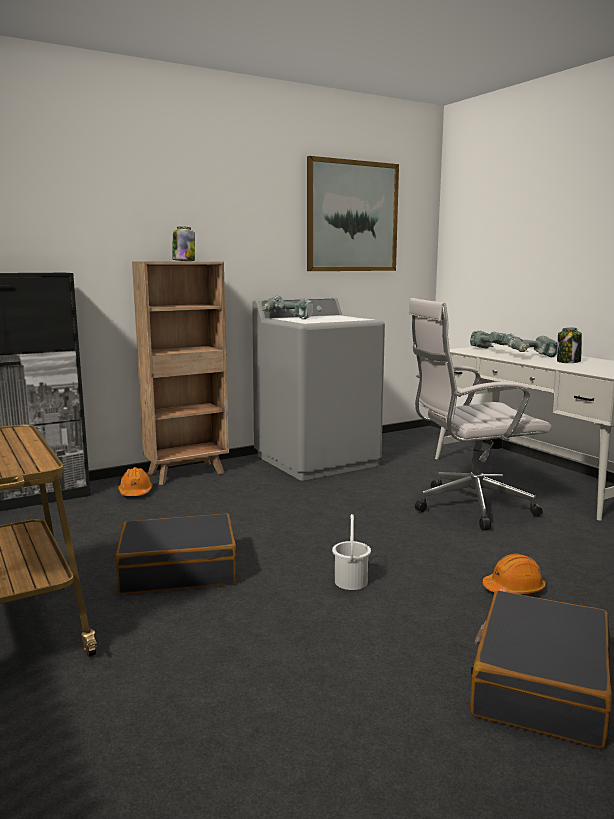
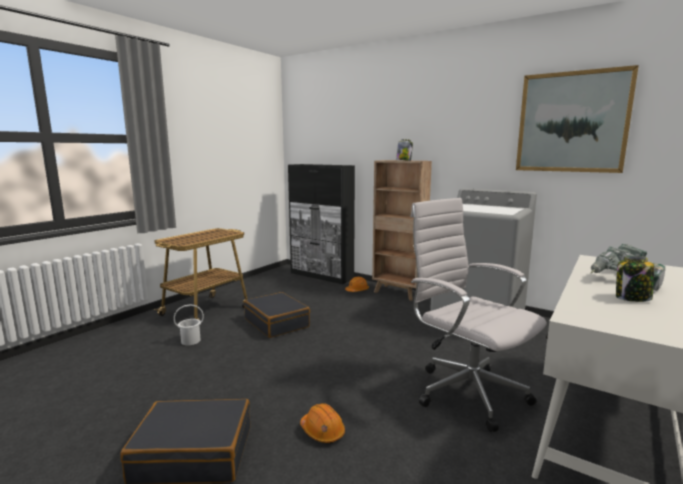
camera: 65 degrees right, 0 degrees up
(287, 318) = (467, 204): power drill -> none
(350, 582) = (292, 368): white bucket -> white bucket (190, 341)

